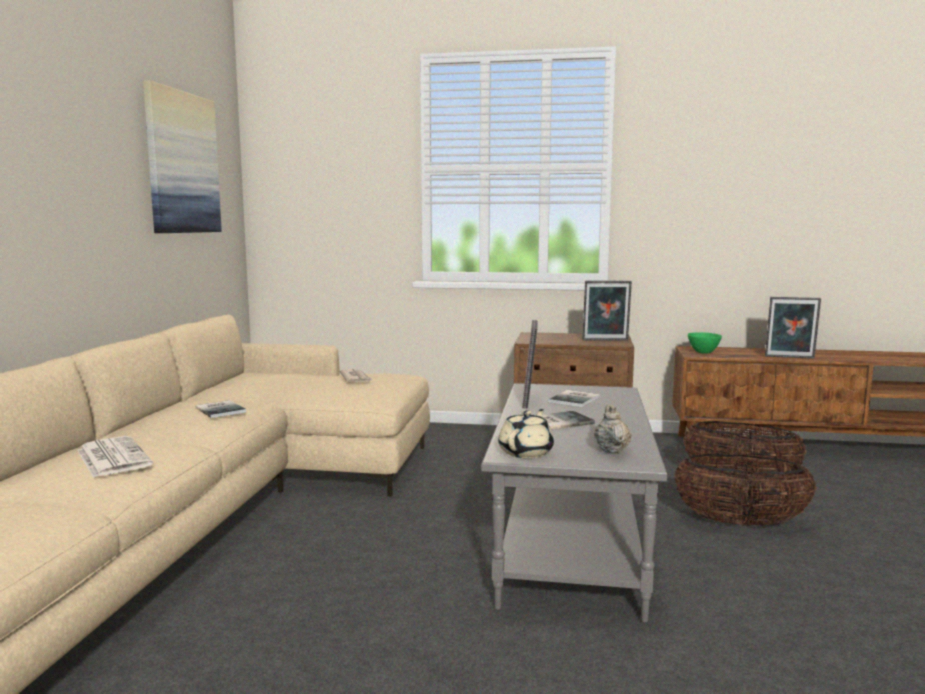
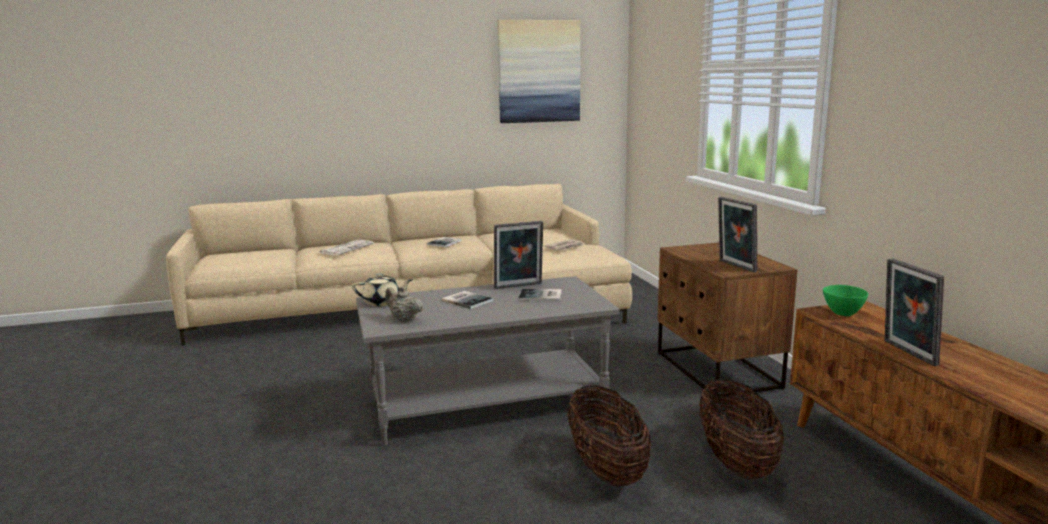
camera: 65 degrees right, 5 degrees up
(611, 450) = (404, 319): beige teapot -> beige teapot turned 120 degrees counterclockwise

